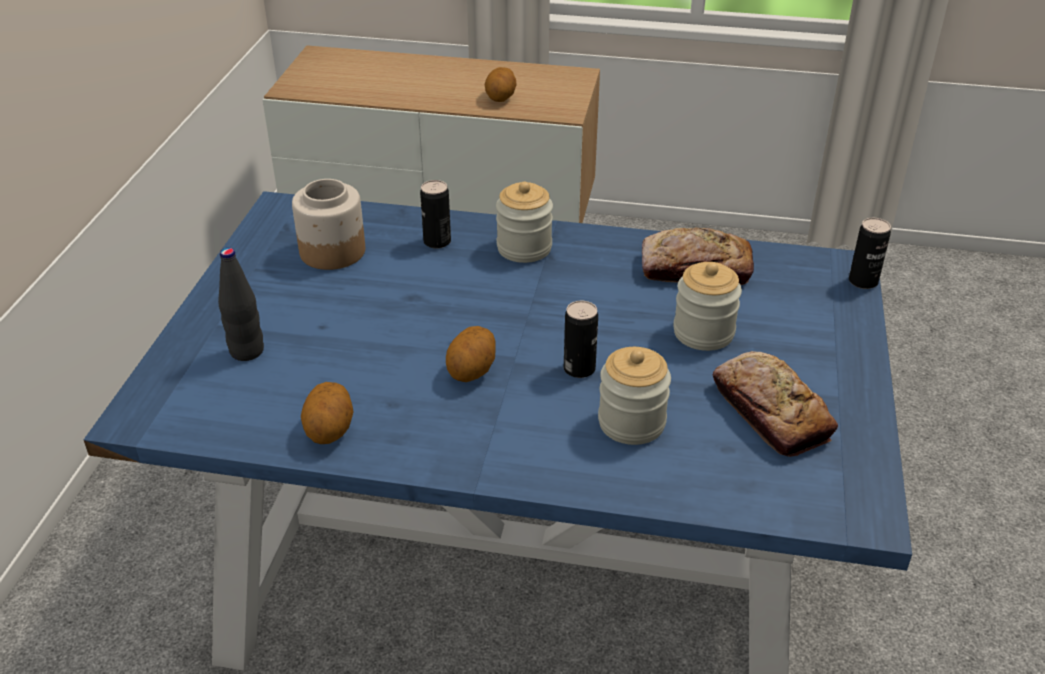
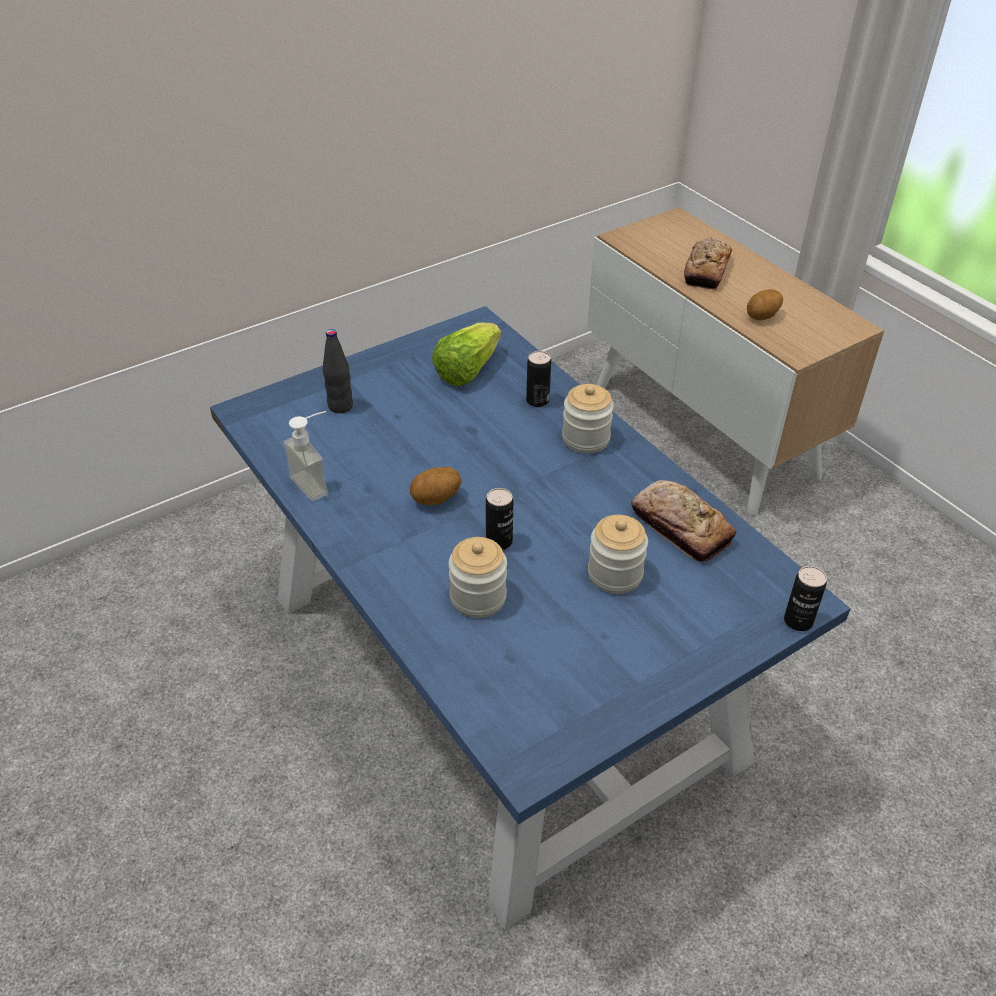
camera: 45 degrees right, 5 degrees up
(330, 431) = (317, 482): potato -> soap dispenser
(332, 252) = (467, 370): jar -> lettuce
(770, 412) = (574, 657): bread -> bread (706, 270)

